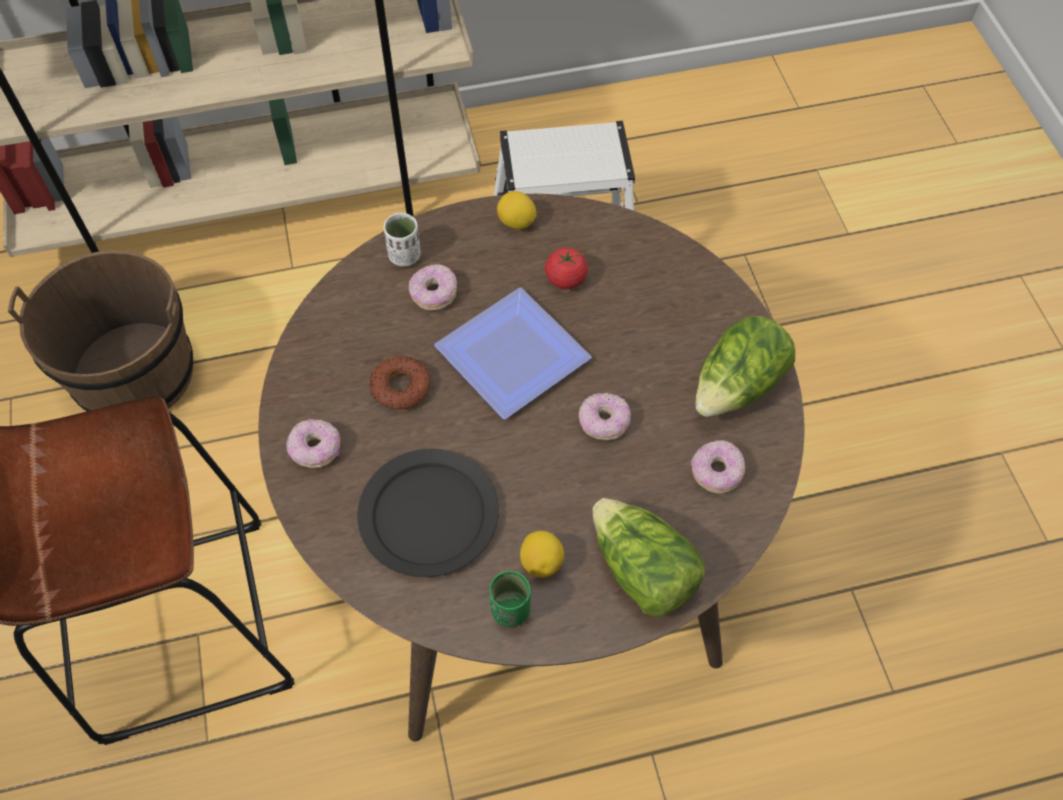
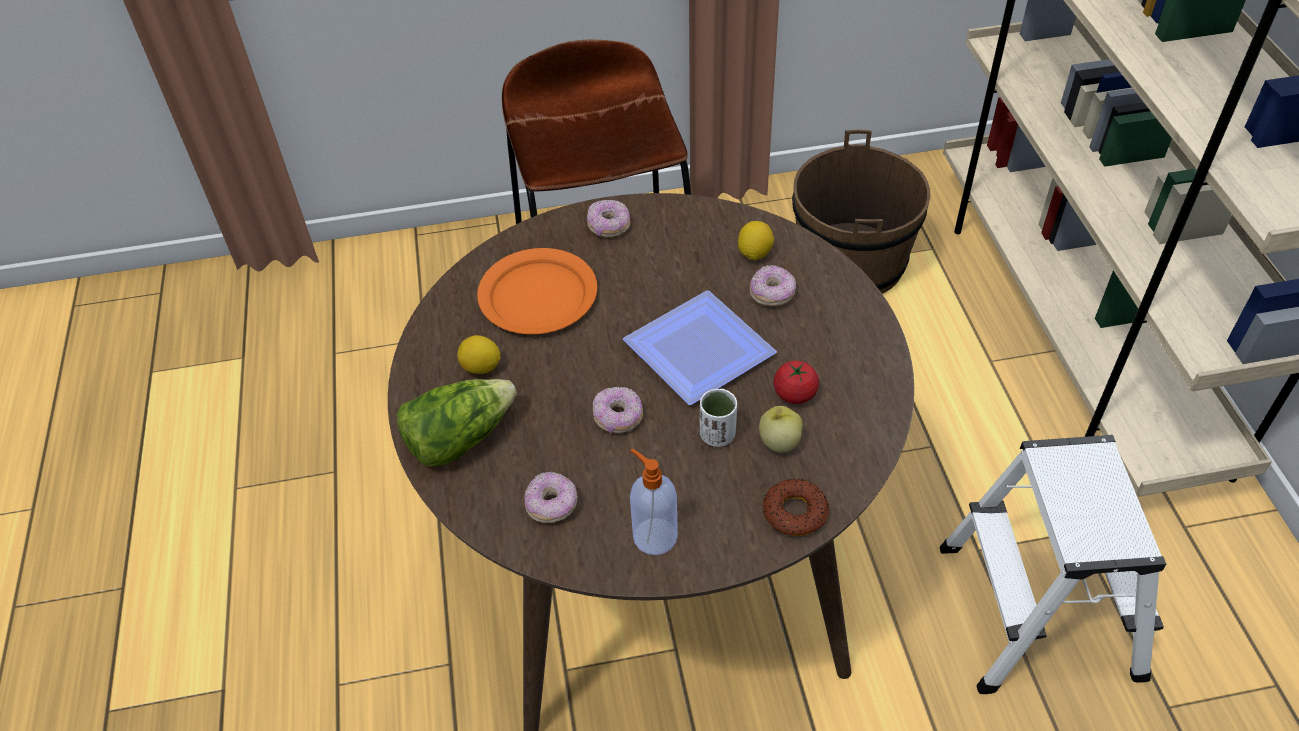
camera: 95 degrees right, 10 degrees down
(400, 387) = (667, 275): donut -> donut (795, 512)
(405, 256) = (818, 273): white cup -> white cup (717, 435)
(427, 515) = (538, 295): black plate -> orange plate
(510, 610) = (442, 347): green cup -> none
(516, 222) = (869, 356): lemon -> lemon (754, 253)
(623, 292) = (779, 442): none -> apple
(738, 386) = (653, 535): lettuce -> soap dispenser

